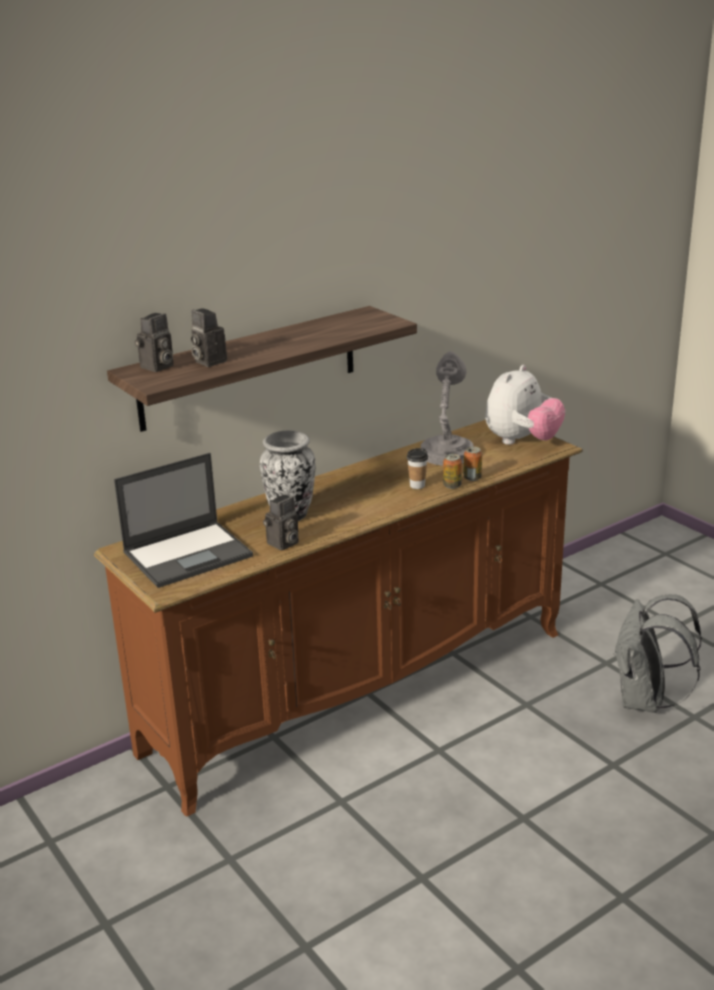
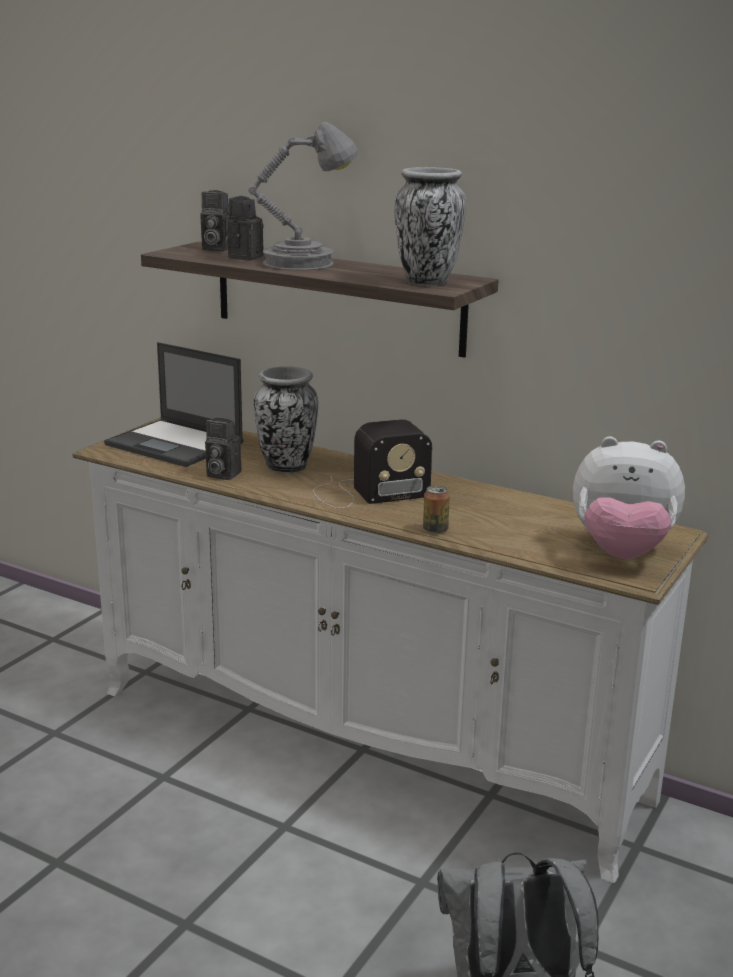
camera: 65 degrees right, 5 degrees down
(363, 692) = (362, 745): brown dresser -> white dresser
(365, 323) = (426, 282): none -> vase
(369, 495) = (366, 493): none -> radio
(417, 485) = (416, 512): cup -> none
(447, 452) = (531, 514): grey table lamp -> grey table lamp (304, 263)
(472, 478) = (469, 538): can -> none

